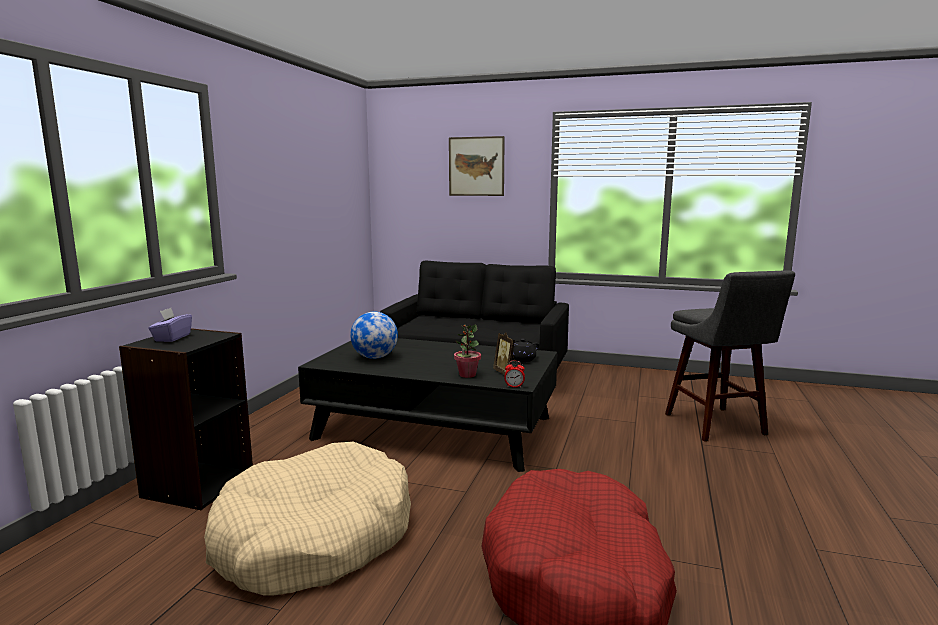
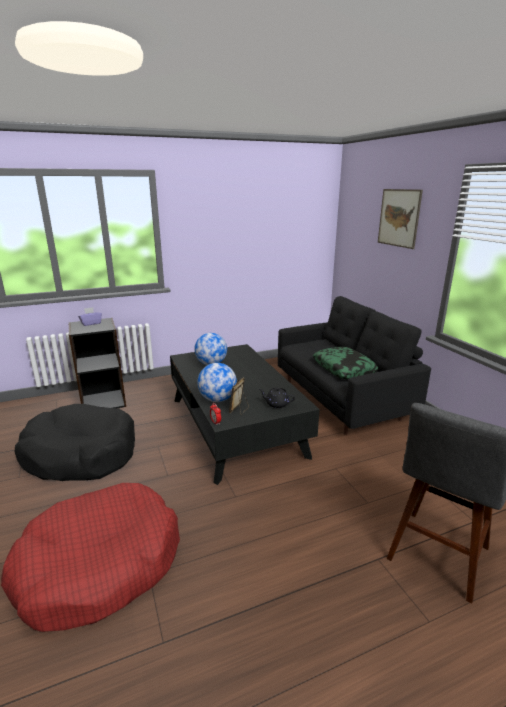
camera: 50 degrees right, 10 degrees up
(314, 538) = (81, 454): beige dog bed -> black dog bed
(467, 375) = (217, 399): potted plant -> globe
(495, 328) = (344, 369): none -> pillow

